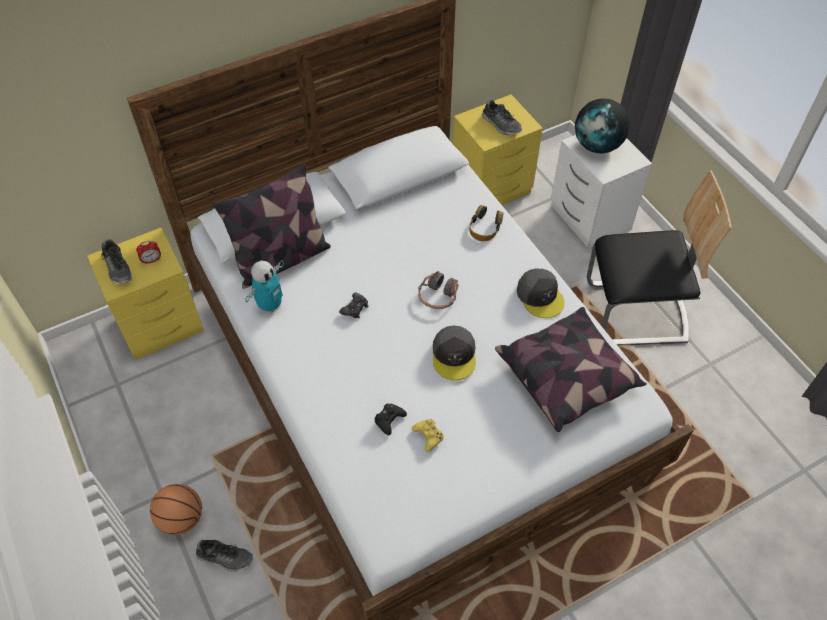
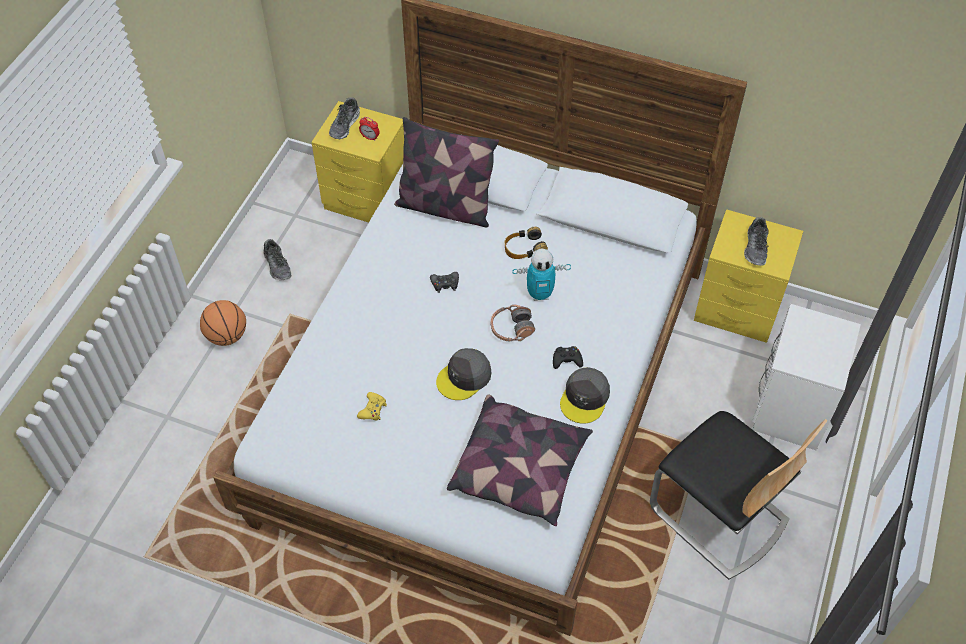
camera: 50 degrees right, 0 degrees up
(225, 557) = (220, 384): shoe -> shoe (278, 266)
(270, 305) = (396, 232): toy robot -> toy robot (540, 294)
(389, 420) = (363, 375): black game controller -> black game controller (567, 360)
(485, 227) = (618, 312): headphones -> headphones (524, 248)
(597, 146) = (816, 334): globe -> none

